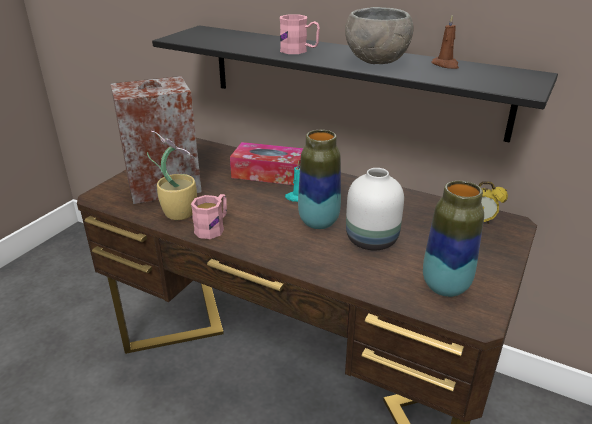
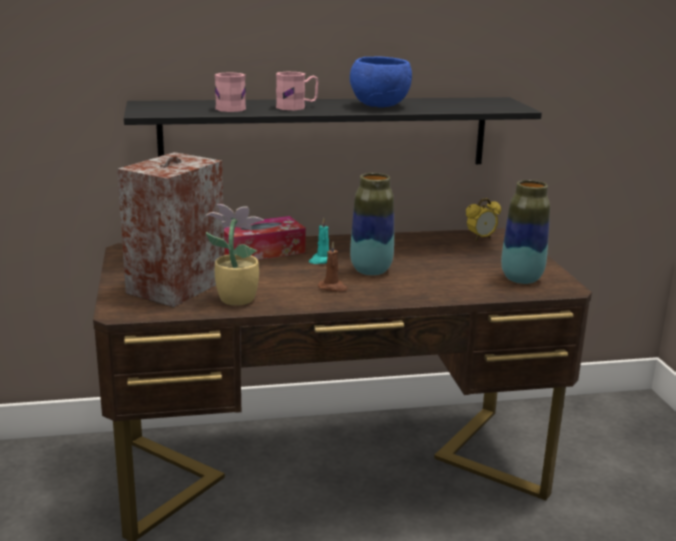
camera: 40 degrees left, 10 degrees down
(213, 227) = (290, 299): pink mug -> pink mug (230, 107)
(373, 240) = (431, 269): white vase -> none
(378, 61) = (380, 106): grey bowl -> blue bowl
(445, 65) = (432, 101): brown candle -> brown candle (333, 288)

